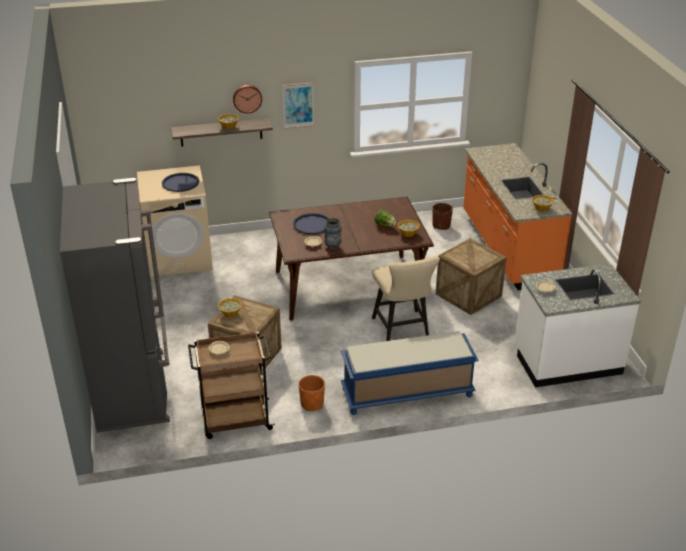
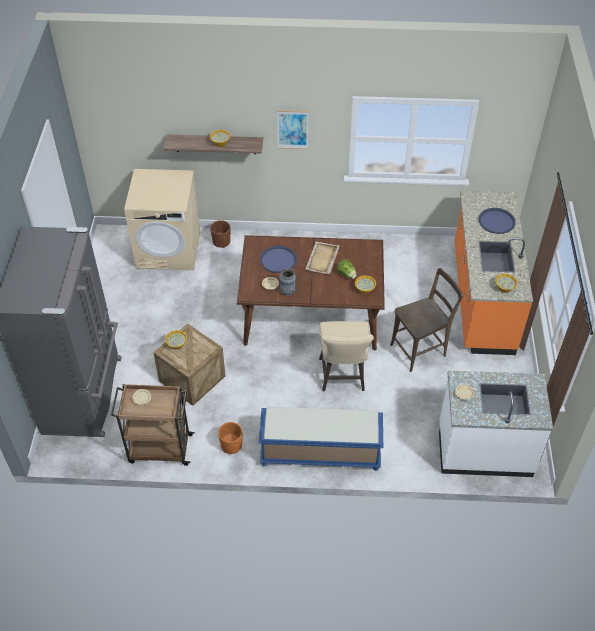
camera: 15 degrees right, 15 degrees up
(180, 183) = (168, 191): blue tray -> blue tray (496, 221)
(247, 98) = (241, 118): wall clock -> none
(355, 218) = (322, 259): none -> beige tray
(441, 226) = (427, 257): brown planter -> brown planter (221, 242)
(468, 295) = (420, 349): crate -> brown chair

